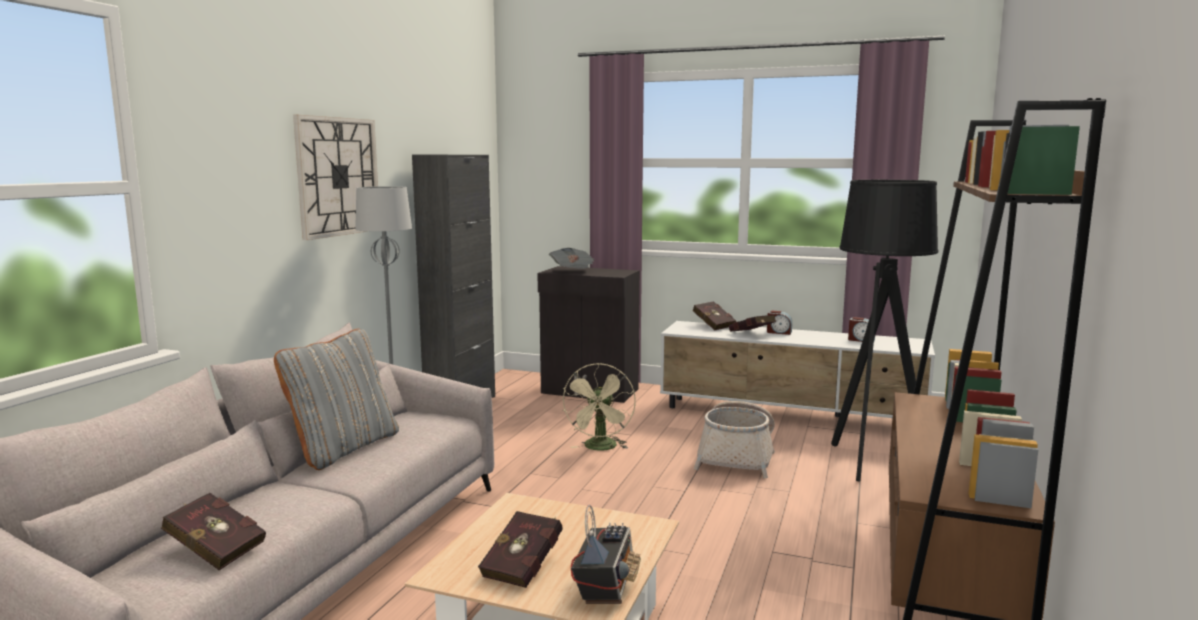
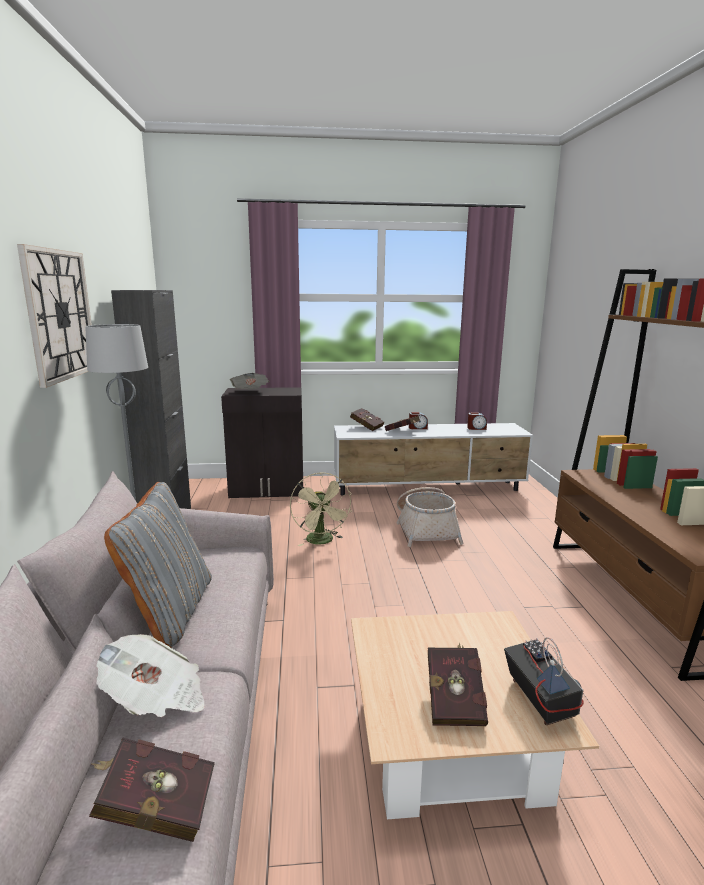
camera: 25 degrees left, 5 degrees up
(275, 496) = (156, 699): none -> newspaper
(872, 463) = (512, 517): black floor lamp -> none

